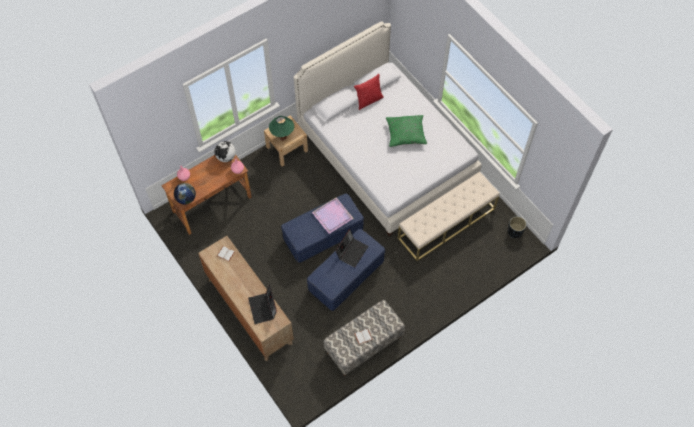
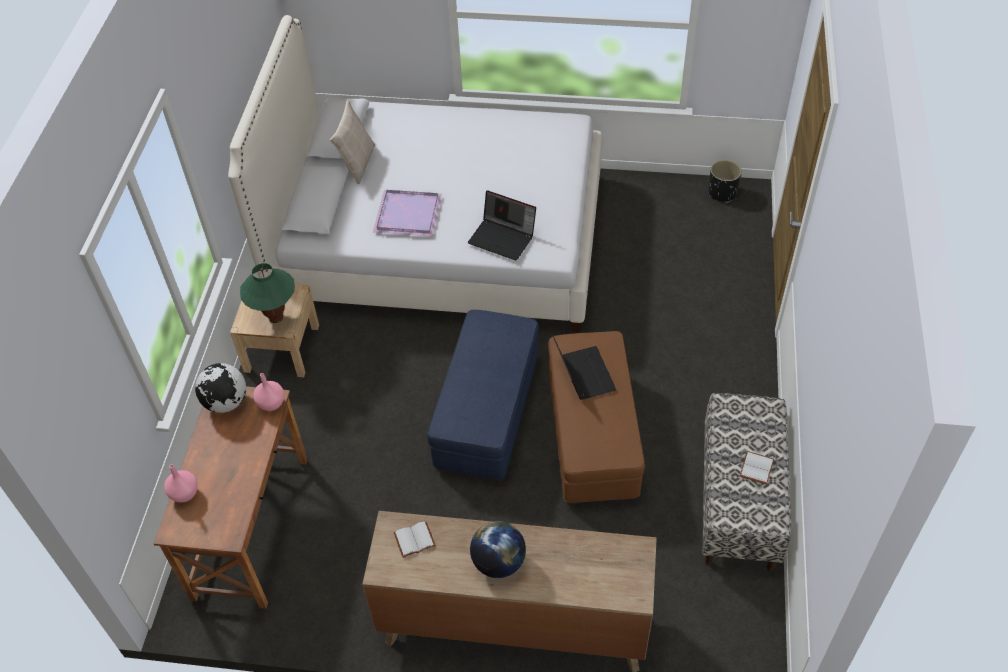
camera: 45 degrees left, 10 degrees down
(186, 199) = (230, 523): globe -> globe (498, 562)
(263, 308) = (587, 560): laptop -> laptop (503, 238)
(333, 216) = (492, 353): purple tray -> purple tray (409, 214)
(346, 276) = (591, 435): blue ottoman -> brown ottoman
(369, 100) = (357, 163): red pillow -> beige pillow
(406, 134) = (466, 163): green pillow -> none
(446, 223) = (630, 253): beige bench -> none

